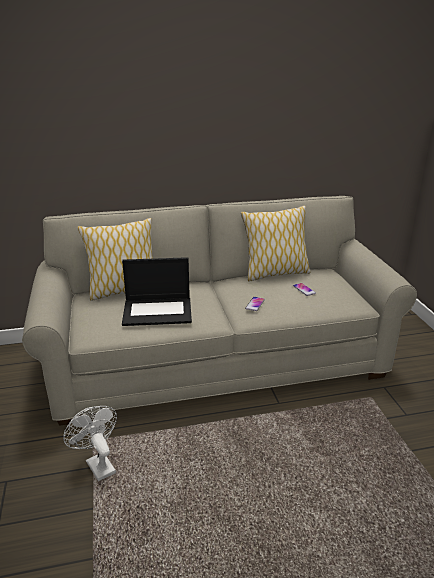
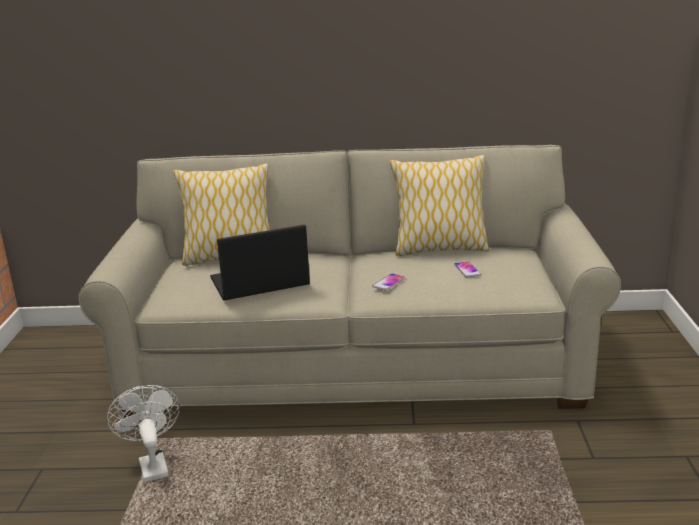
camera: 15 degrees right, 5 degrees down
(158, 311) = (259, 282): laptop -> laptop turned 150 degrees clockwise

